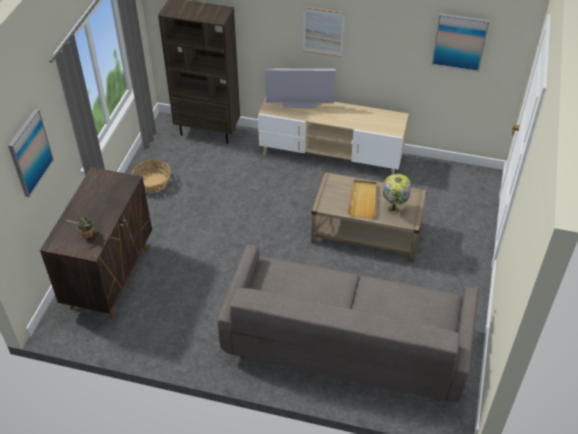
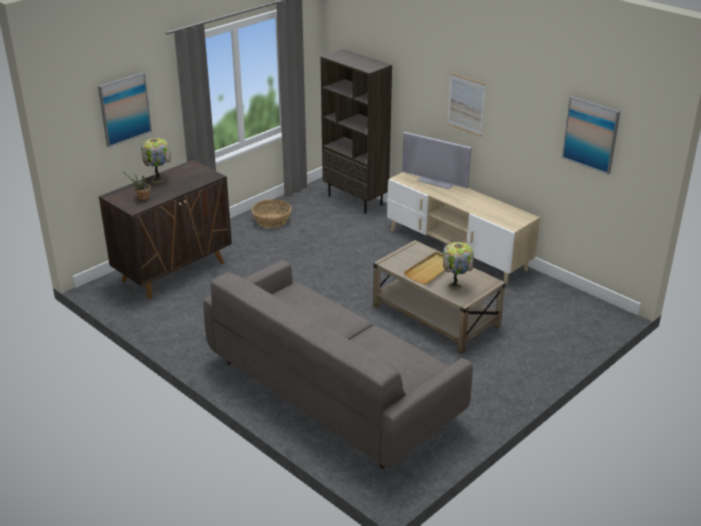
camera: 30 degrees right, 15 degrees down
(81, 206) = (158, 180): none -> table lamp

